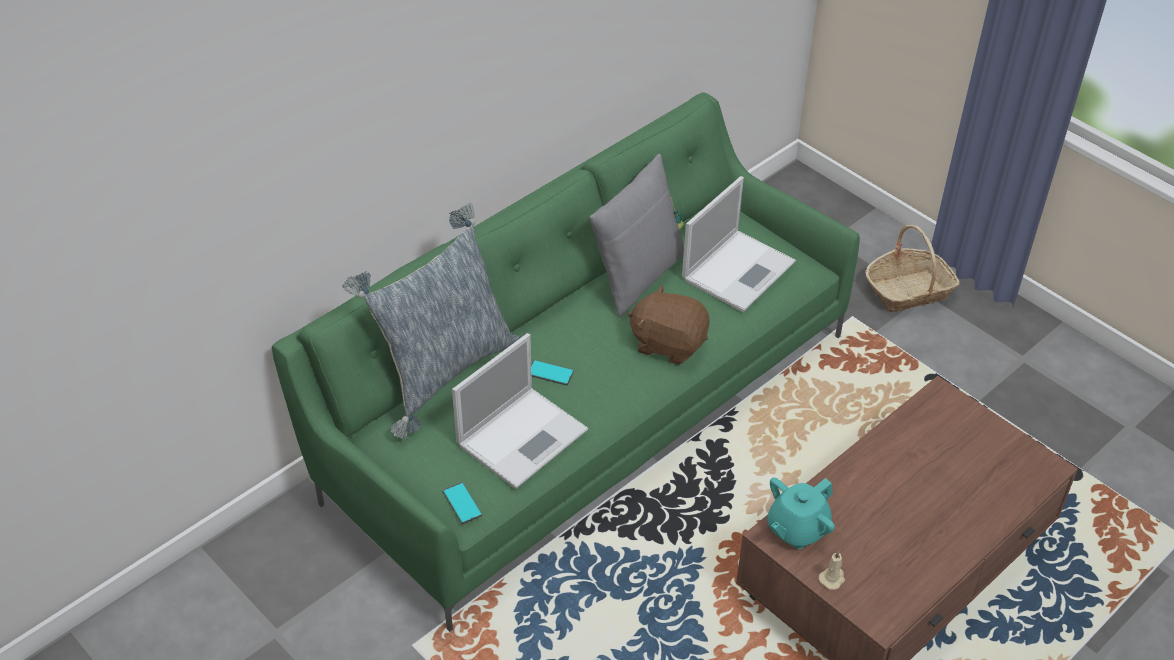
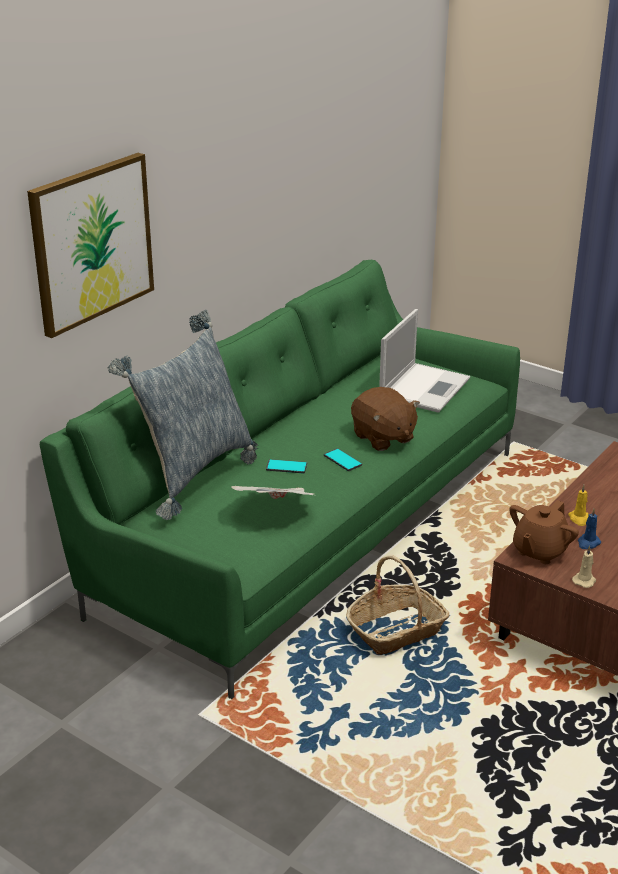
camera: 10 degrees left, 15 degrees down
(335, 143) = (91, 243): none -> picture
(462, 503) = (235, 561): phone -> phone (342, 460)
(523, 436) = (277, 510): laptop -> newspaper
(637, 278) = (341, 400): grey pillow -> none
(668, 343) = (383, 438): brown plush toy -> brown plush toy turned 135 degrees counterclockwise
(796, 529) = (539, 551): turquoise teapot -> brown teapot
(855, 525) = (588, 543): none -> blue candle
(856, 489) = (579, 519): none -> yellow candle
(909, 291) = (552, 421): basket -> basket (396, 630)

